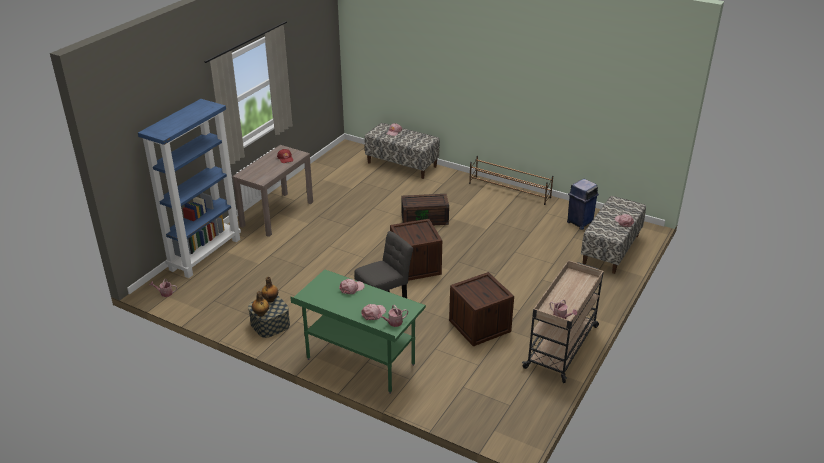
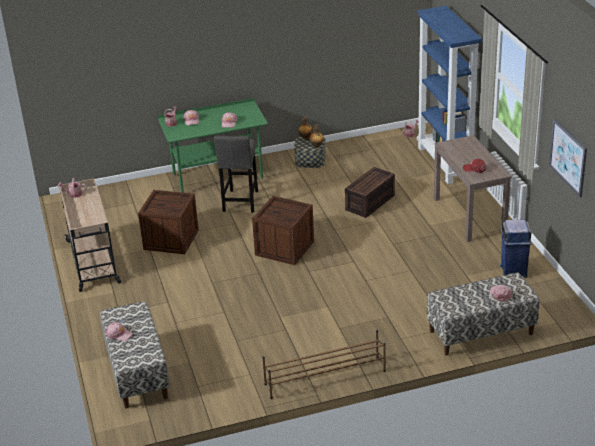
camera: 135 degrees right, 0 degrees up
(302, 74) = (568, 157): none -> picture
(425, 219) = (348, 290): brown storage box -> brown storage box (370, 203)
(579, 222) = (202, 385): blue trash can -> blue trash can (513, 271)

